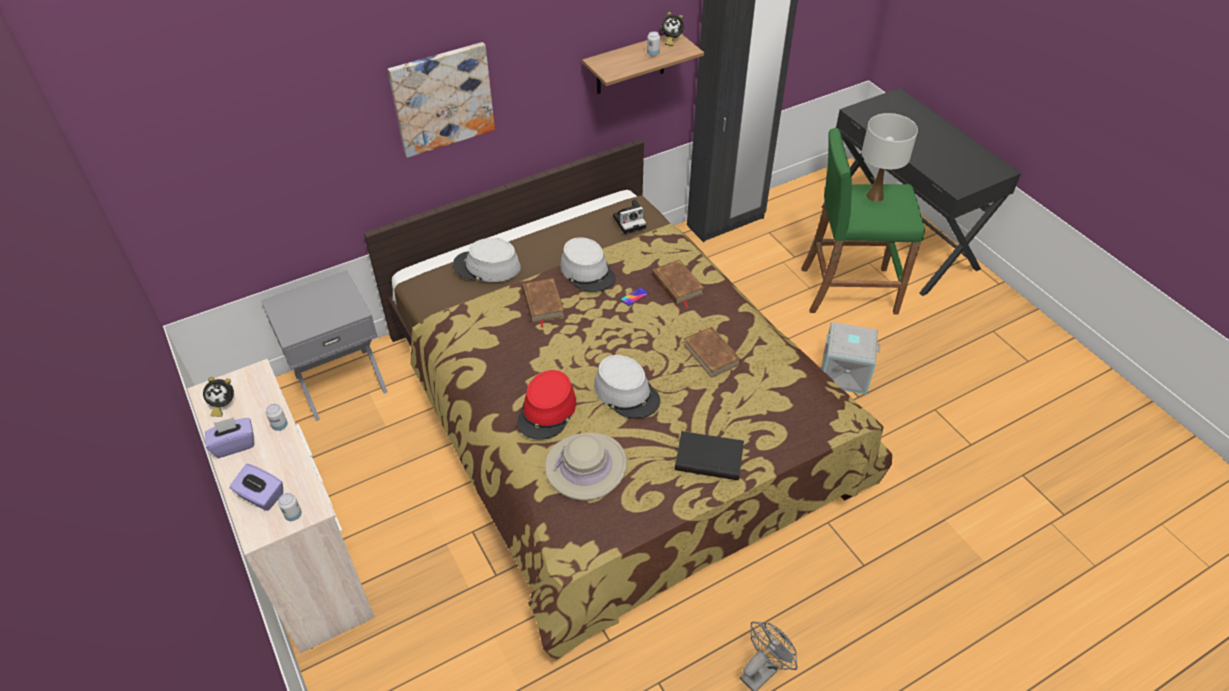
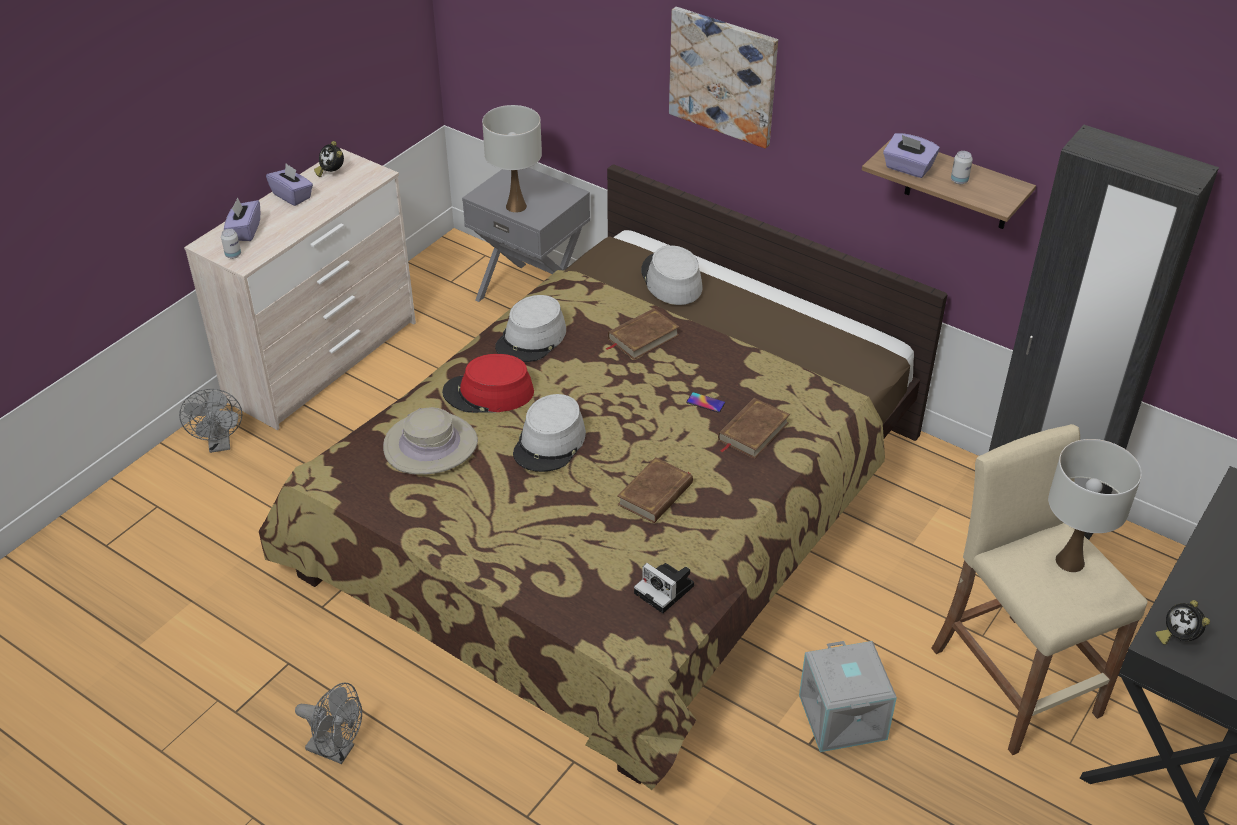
camera: 65 degrees right, 5 degrees down
(280, 425) = (325, 210): can -> none
(327, 318) = (516, 206): none -> white table lamp
(360, 671) = (220, 444): none -> grey fan
(588, 272) = (719, 353): grey hat -> grey hat (531, 339)
(624, 66) = (908, 168): none -> purple tissue box
(630, 221) = (837, 360): camera -> camera (666, 590)
(671, 40) = (1006, 185): alarm clock -> alarm clock (1177, 637)
(709, 457) = (495, 537): black book -> none
(848, 290) = (1014, 681): green stool -> beige stool

